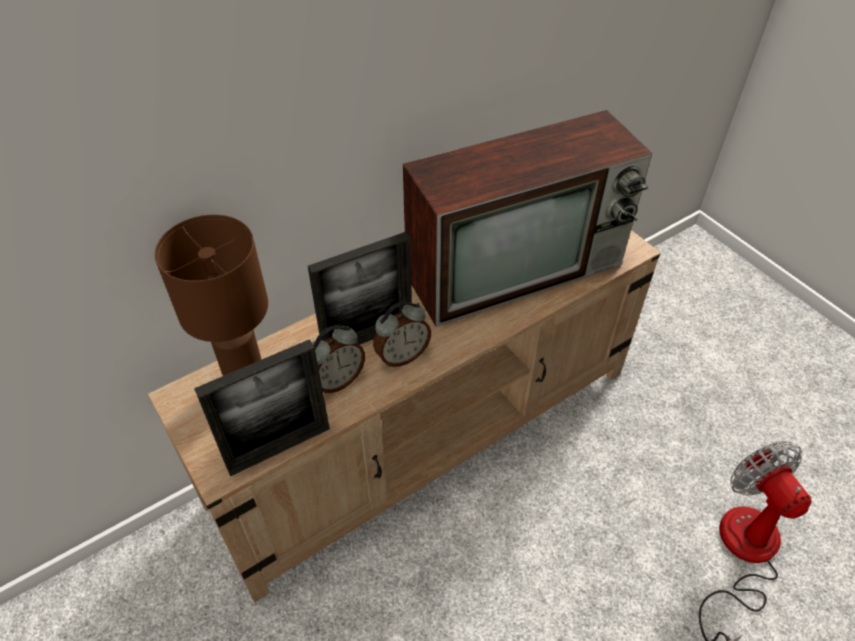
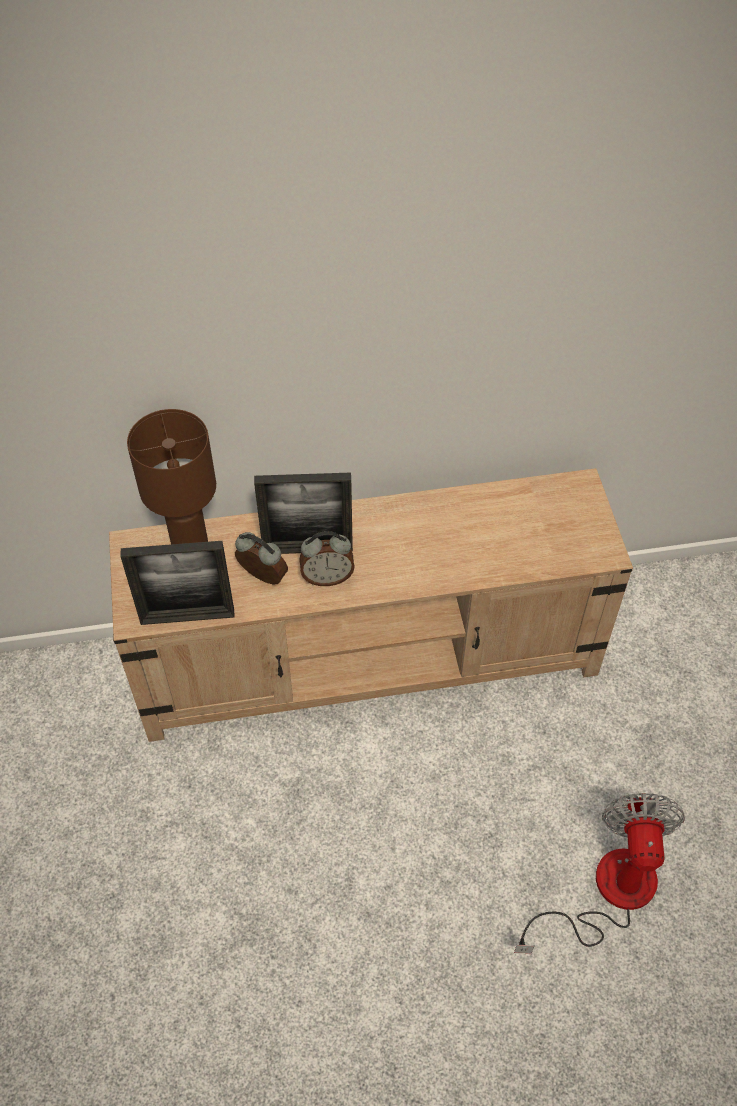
camera: 25 degrees right, 5 degrees up
(337, 380) = (262, 578): alarm clock -> alarm clock turned 135 degrees counterclockwise
(517, 268) = (480, 532): television -> none

